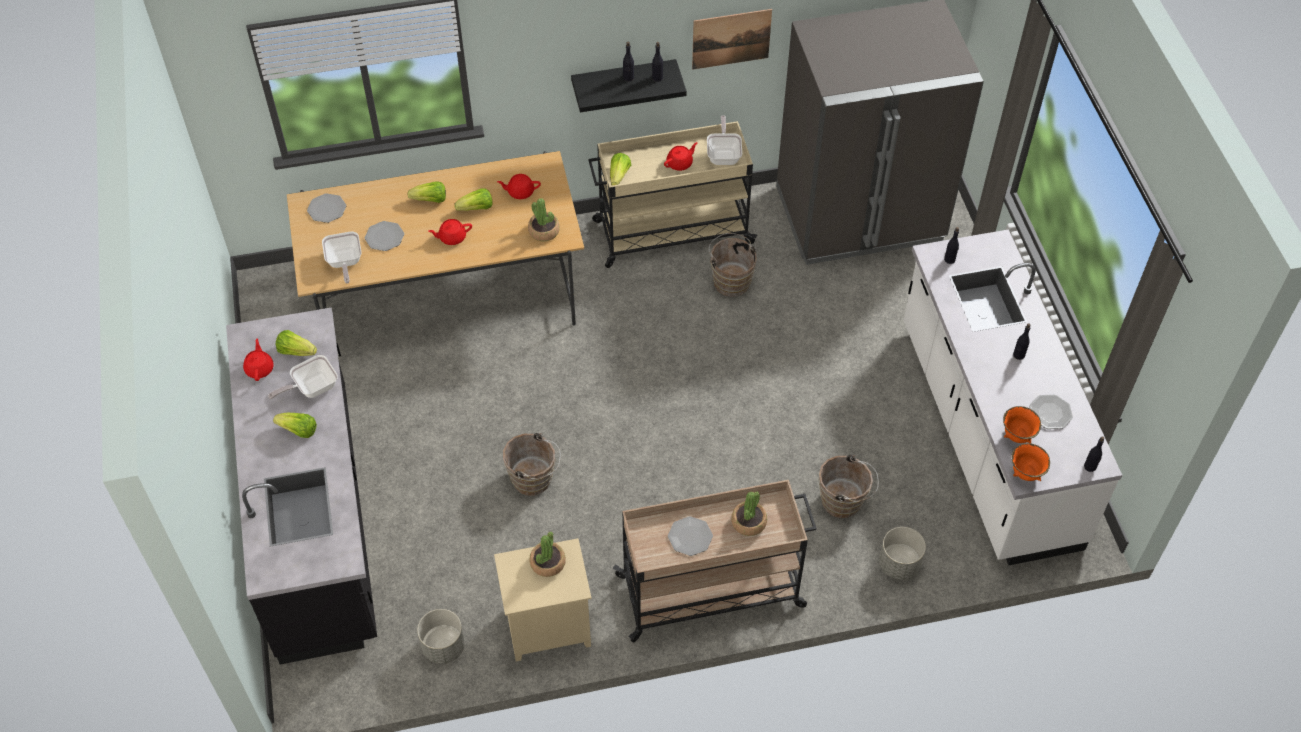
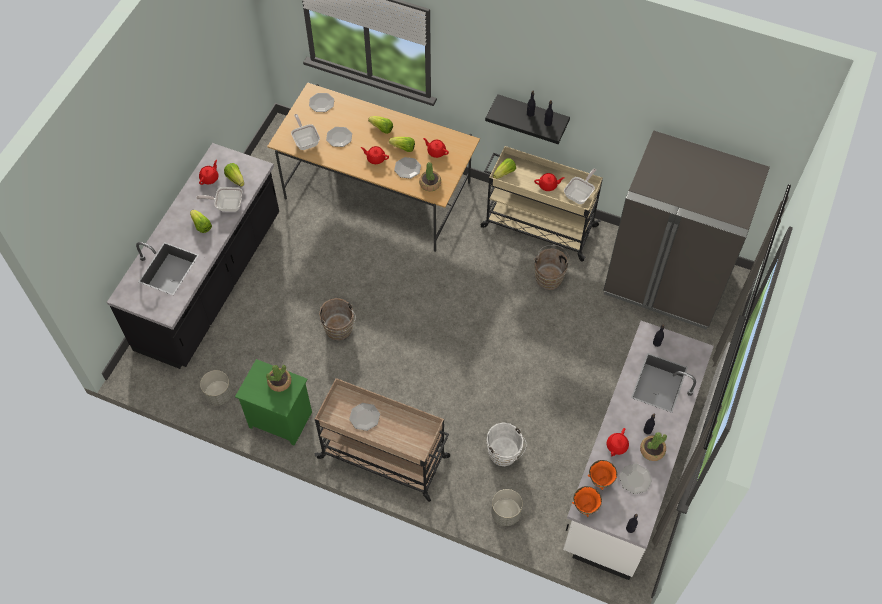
camera: 35 degrees right, 5 degrees up
(344, 263) = (306, 141): frying pan -> frying pan turned 135 degrees clockwise
(501, 228) = (407, 168): none -> plate
(547, 629) = (279, 420): beige nightstand -> green nightstand
(731, 39) = (610, 121): picture -> none
(749, 522) = (404, 430): potted plant -> potted plant (652, 450)
(844, 502) = (504, 455): brown bucket -> white bucket
(1002, 391) = (616, 446): none -> red teapot

